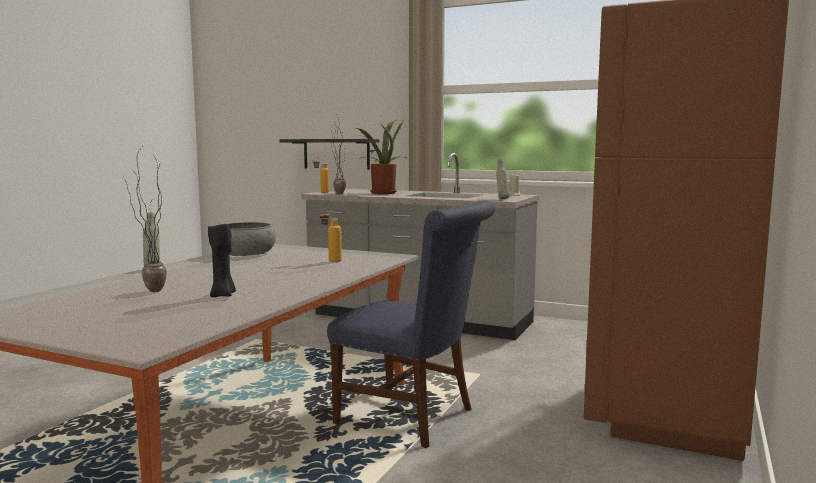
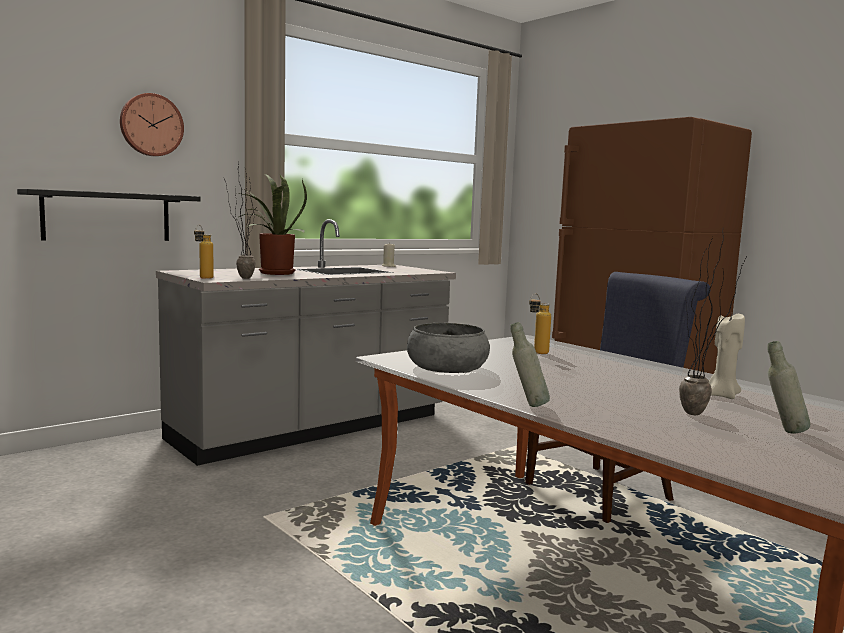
camera: 65 degrees left, 0 degrees up
(223, 295) = (721, 395): black candle -> beige candle
(360, 93) = (151, 125): none -> wall clock
(502, 199) = (421, 270): grey bottle -> grey bottle (783, 431)

